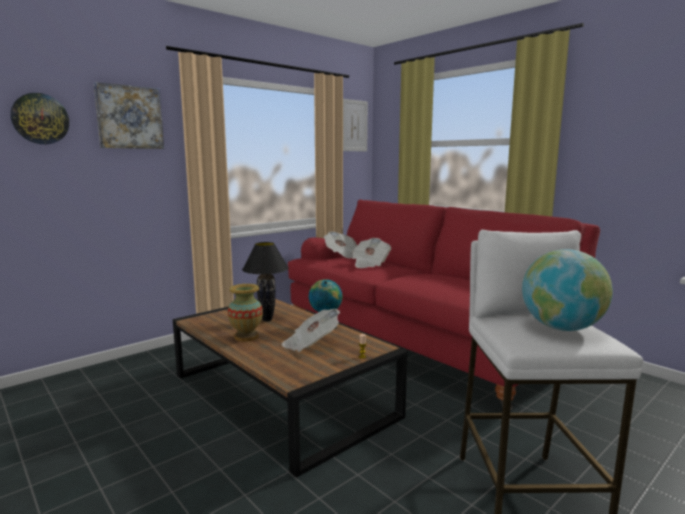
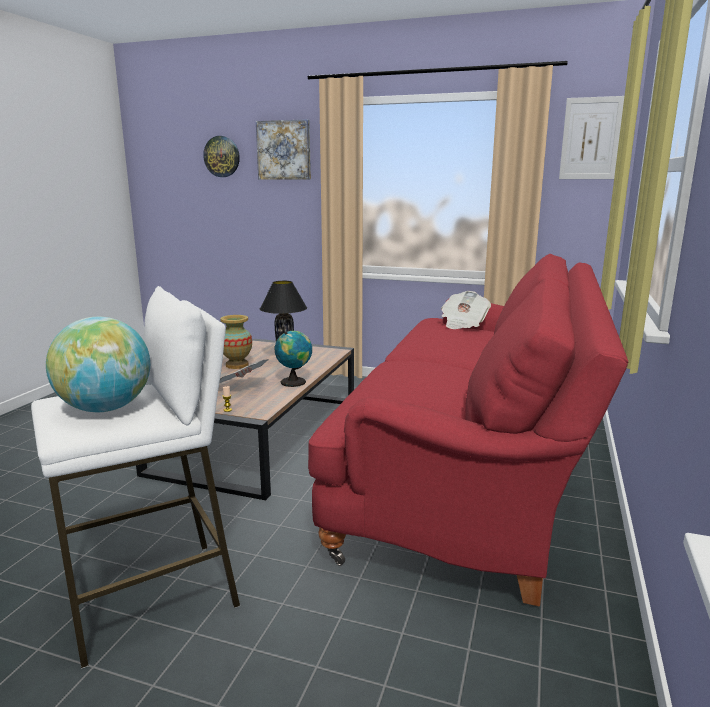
camera: 60 degrees right, 5 degrees up
(369, 264) = (442, 339): newspaper -> none

